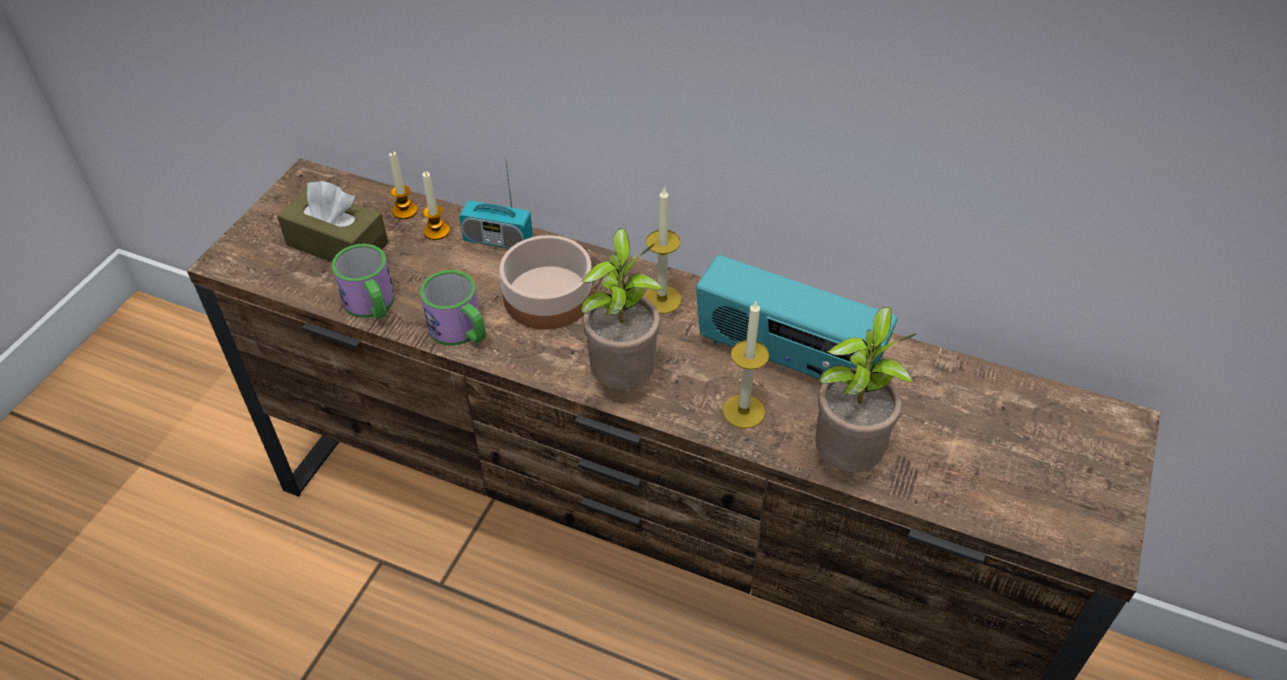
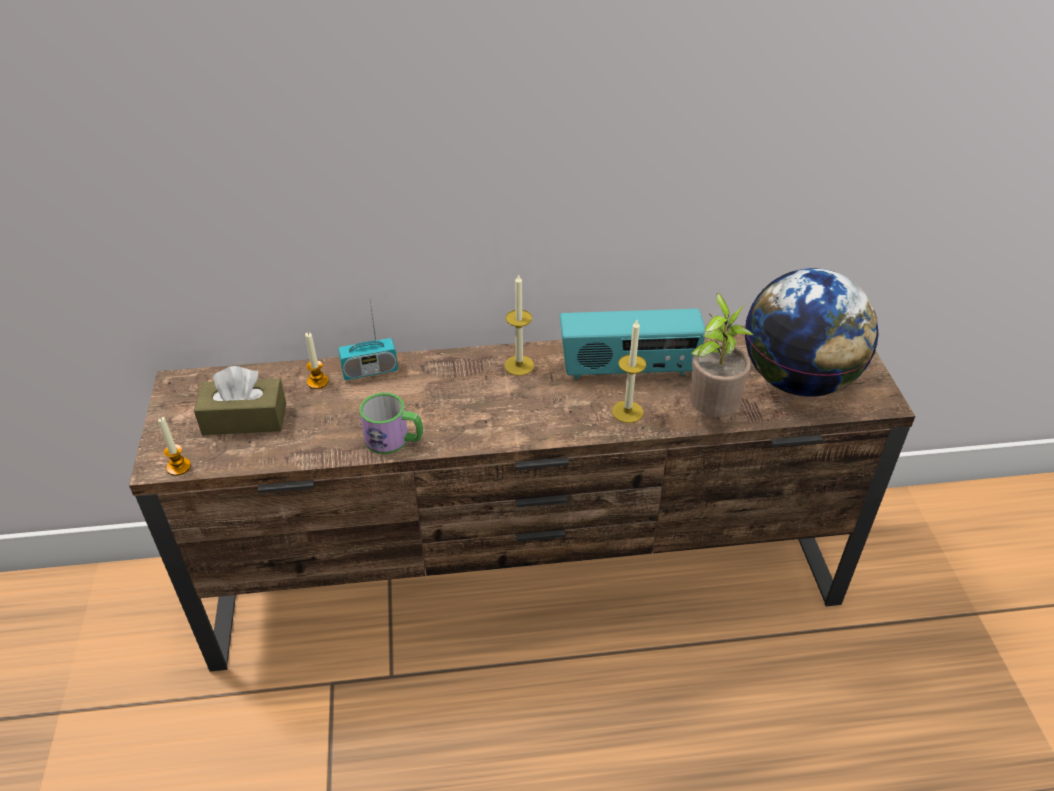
camera: 30 degrees left, 5 degrees down
(372, 305) = (310, 449): mug -> none
(404, 211) = (280, 377): candle -> candle (179, 467)
(548, 298) = (440, 394): bowl -> none
(623, 379) = (535, 424): potted plant -> none
(1000, 466) = (798, 380): none -> globe

